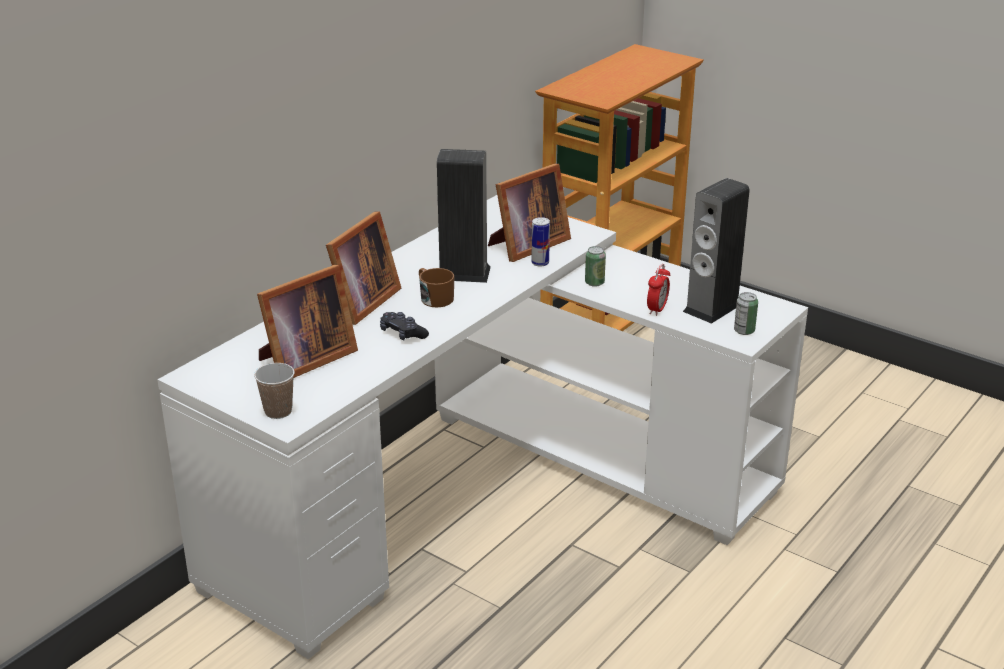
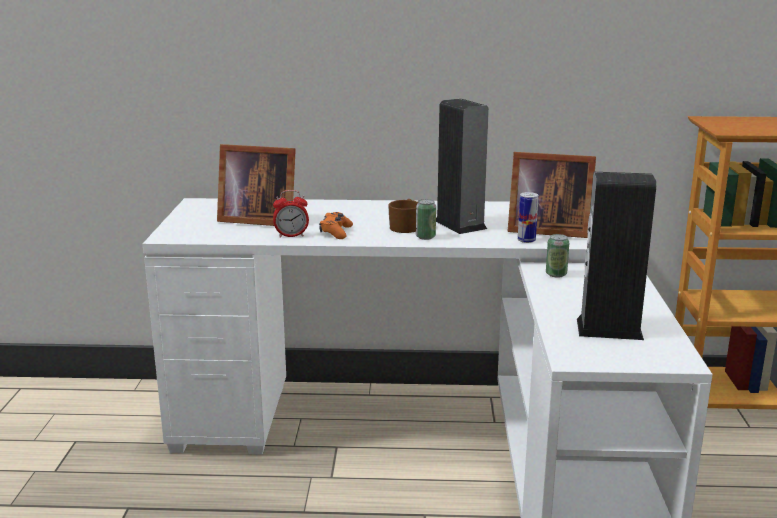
camera: 55 degrees right, 10 degrees down
(278, 411) = (179, 231): cup -> none
(358, 304) = (357, 212): picture frame -> none
(402, 334) = (336, 232): black game controller -> orange game controller
(657, 309) = (559, 308): alarm clock -> alarm clock (291, 236)
(744, 331) = (594, 354): can -> can (425, 237)

